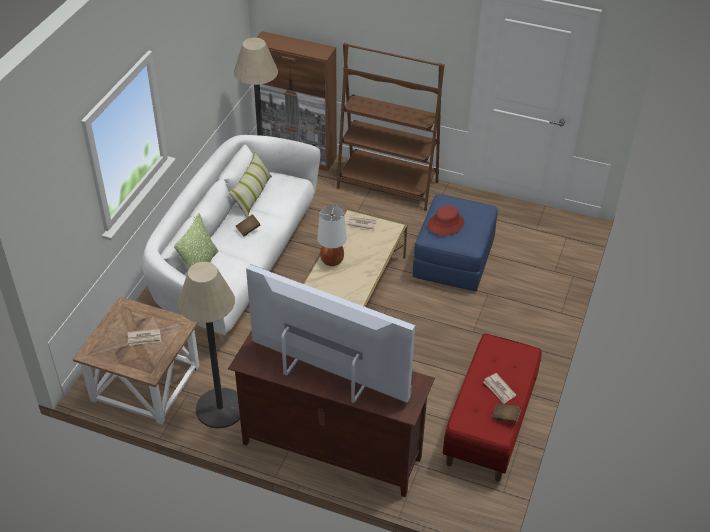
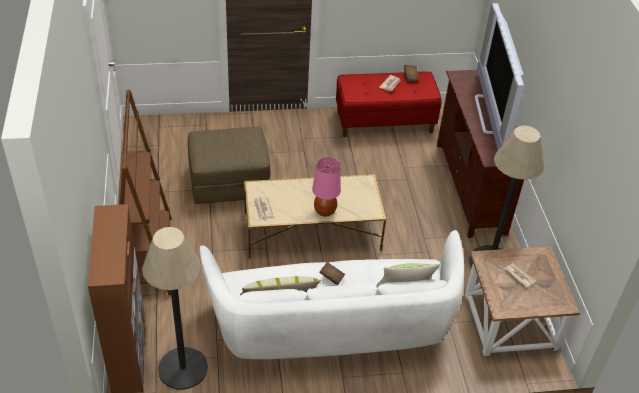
camera: 120 degrees left, 0 degrees up
(332, 261) = (325, 211): white table lamp -> pink table lamp
(445, 224) = (237, 150): red hat -> none
(453, 260) = (229, 182): blue ottoman -> brown ottoman

